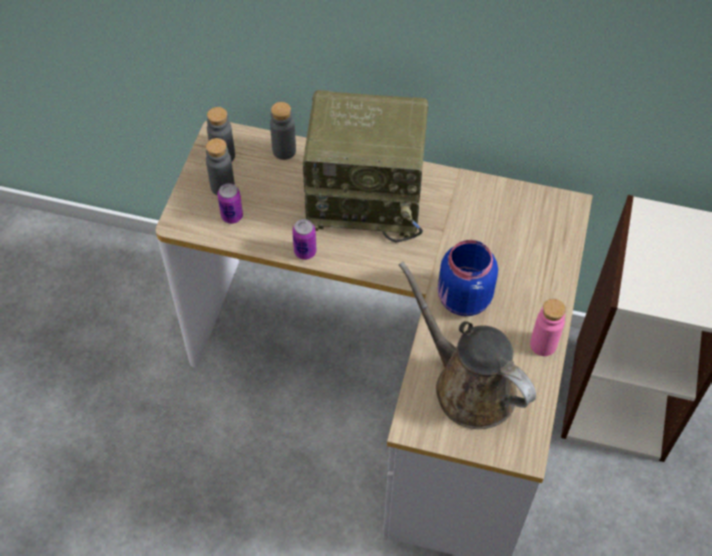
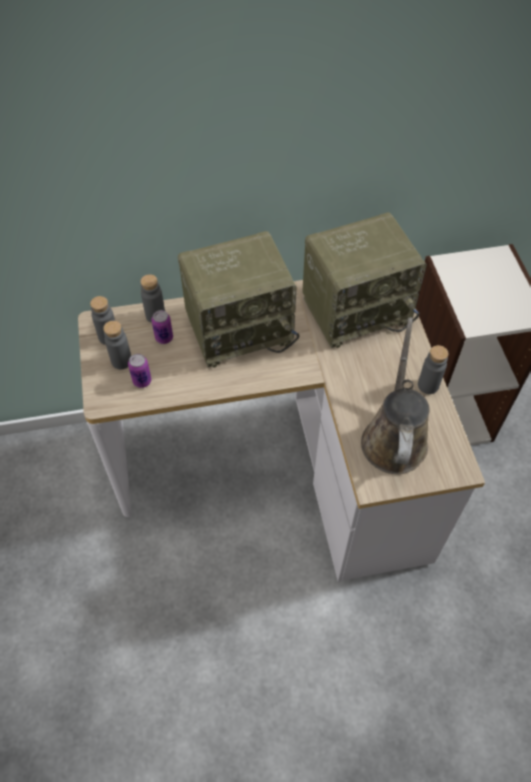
camera: 25 degrees left, 0 degrees up
(305, 252) = (215, 386): can -> can (164, 338)
(462, 300) = (353, 375): blue jar -> none
(468, 386) = (394, 437): brown watering can -> brown watering can turned 75 degrees clockwise
(512, 226) = (357, 308): none -> radio
(543, 344) = (428, 385): pink bottle -> grey bottle

